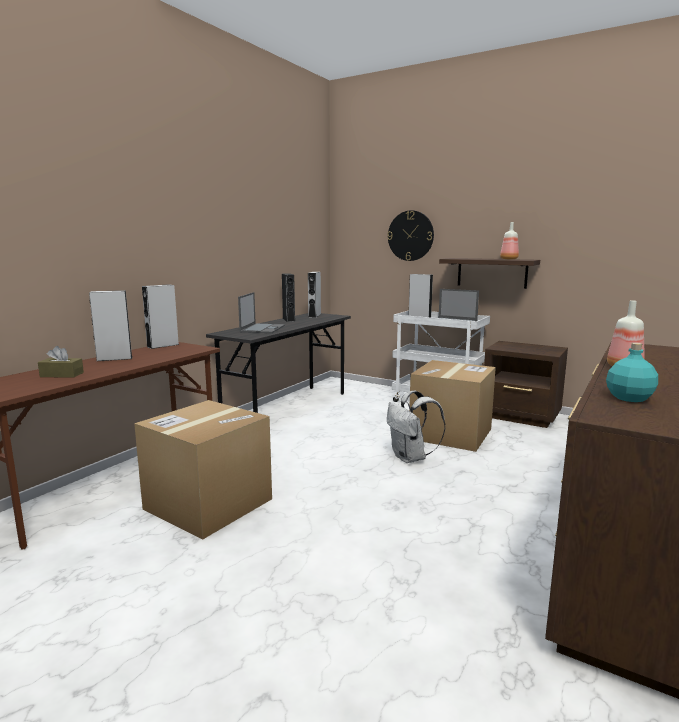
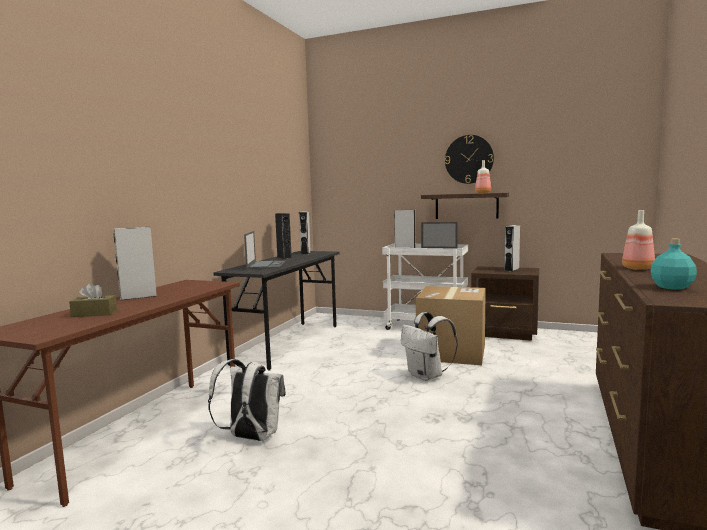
camera: 10 degrees left, 5 degrees down
(163, 345) = (179, 283): grey speaker -> grey speaker (511, 269)
(208, 504) = (251, 437): cardboard box -> white backpack
(410, 235) = (389, 176): wall clock -> wall clock (469, 159)

